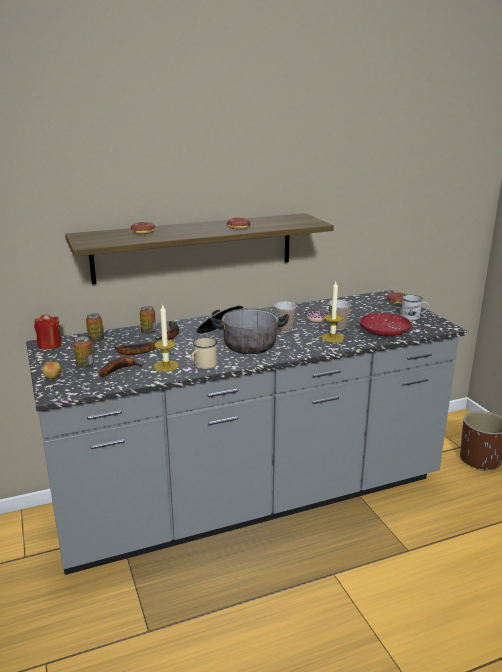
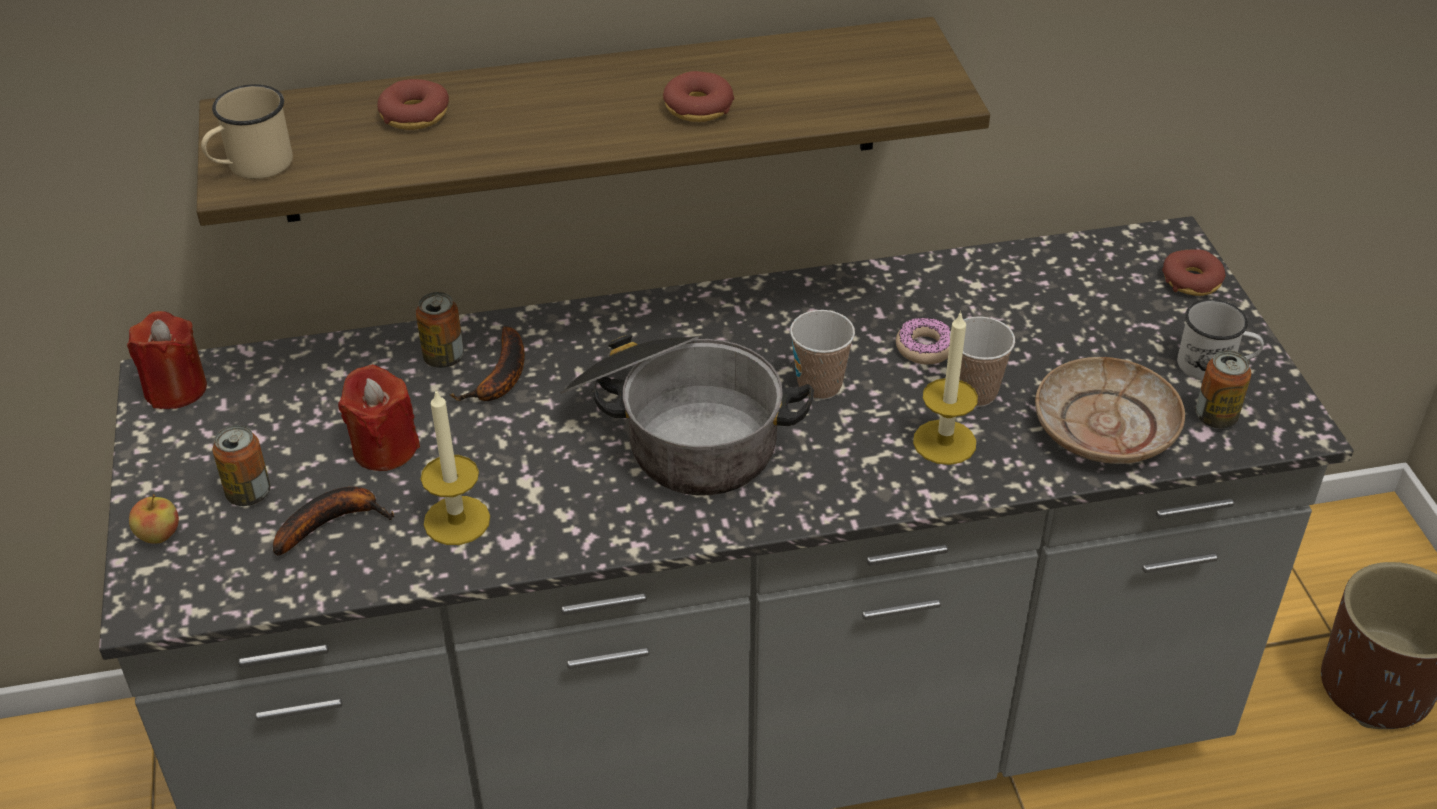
camera: 10 degrees right, 20 degrees up
(96, 340) = (298, 379): can -> can (1216, 417)
(133, 352) = (384, 448): banana -> red candle
(203, 366) = (553, 532): beige mug -> beige mug (251, 166)
(384, 331) = (1104, 427): red plate -> beige plate

